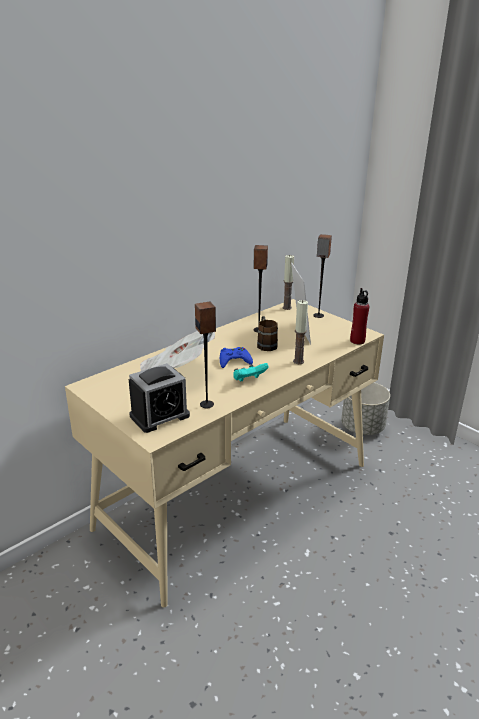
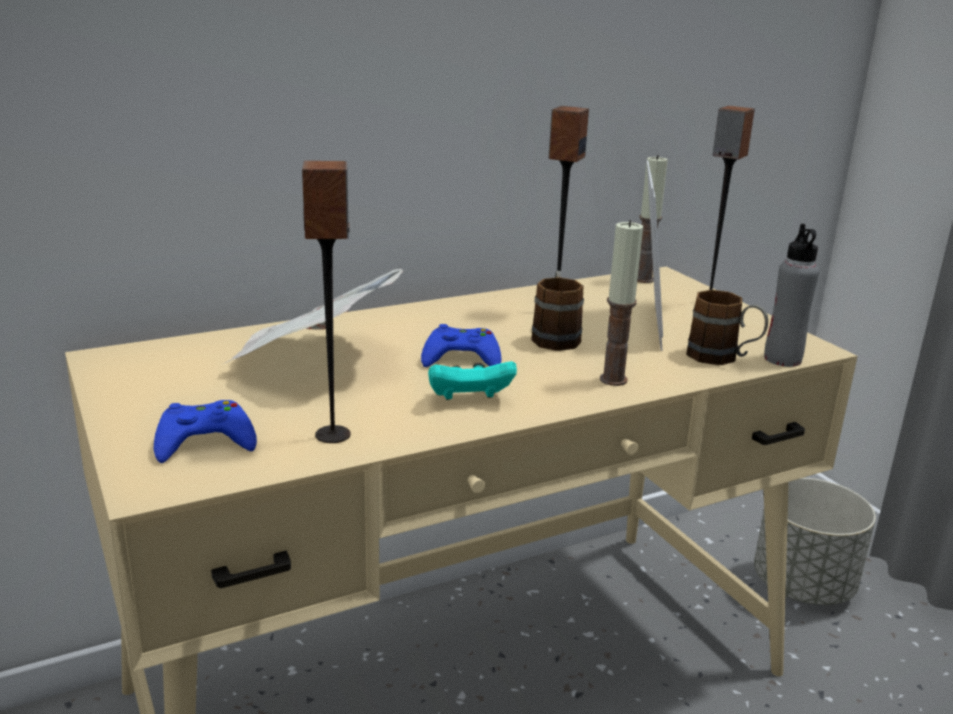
camera: 15 degrees right, 5 degrees down
(159, 416) = (205, 441): alarm clock -> blue game controller
(335, 344) = (722, 358): none -> brown mug
(357, 341) = (782, 359): red bottle -> grey bottle

